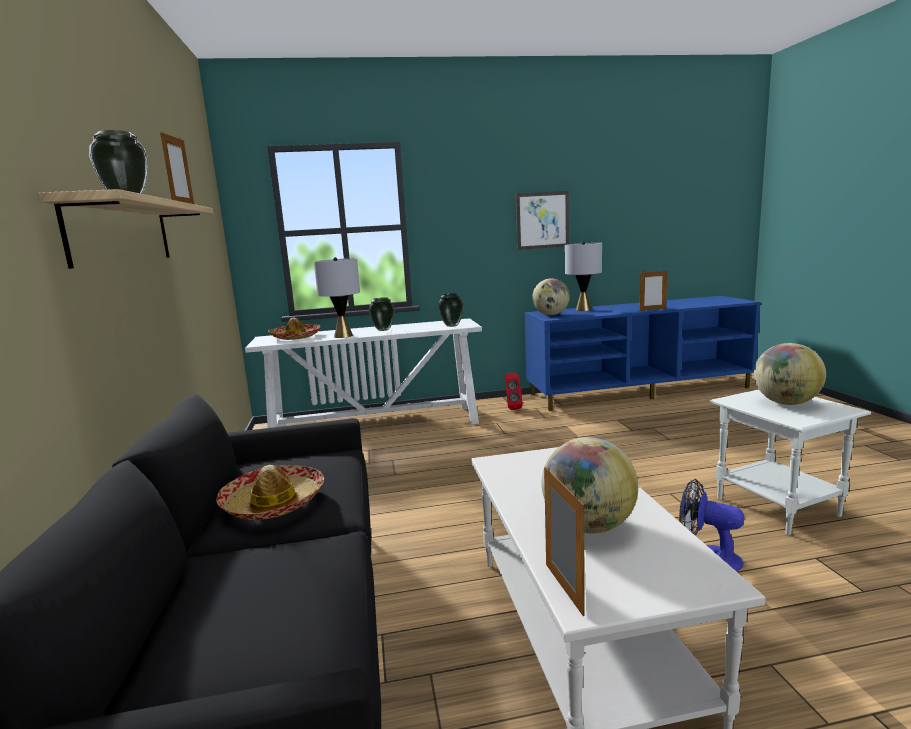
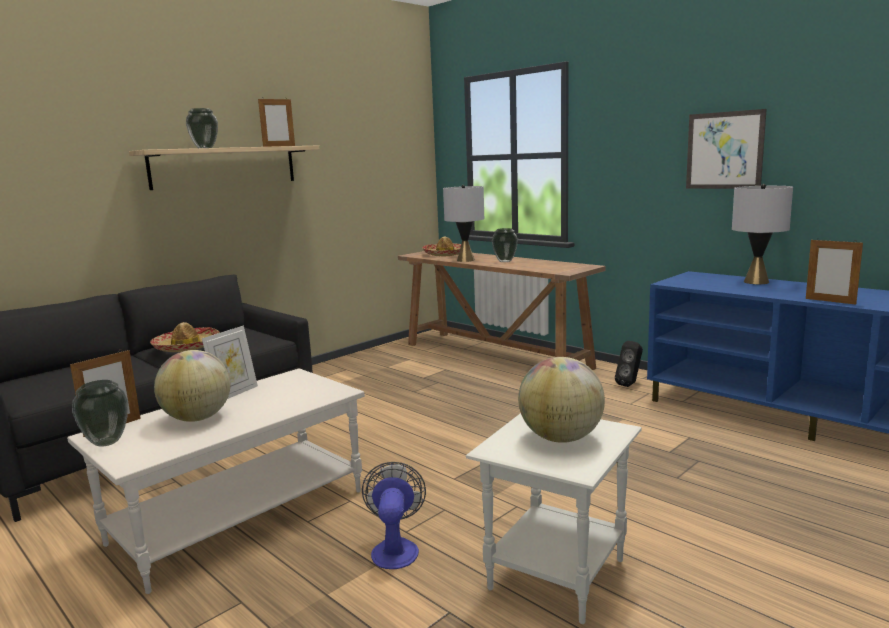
camera: 55 degrees right, 0 degrees up
(377, 426) = (495, 356): white console table -> brown console table
(452, 325) = (556, 269): vase -> vase (106, 442)
(512, 408) = (630, 384): red speaker -> black speaker
(518, 497) = (234, 393): none -> picture frame
(551, 315) = (690, 279): globe -> none

